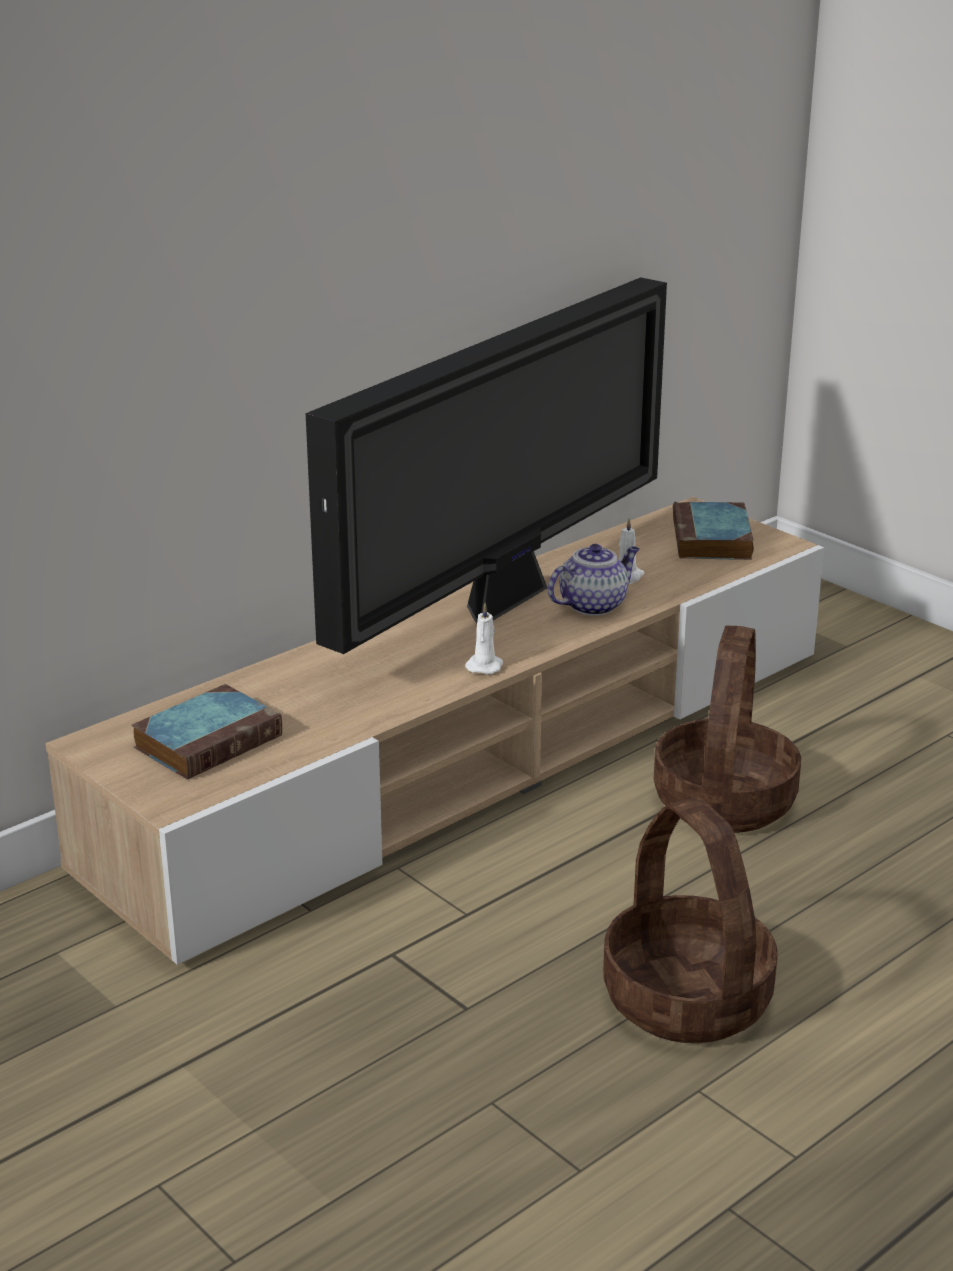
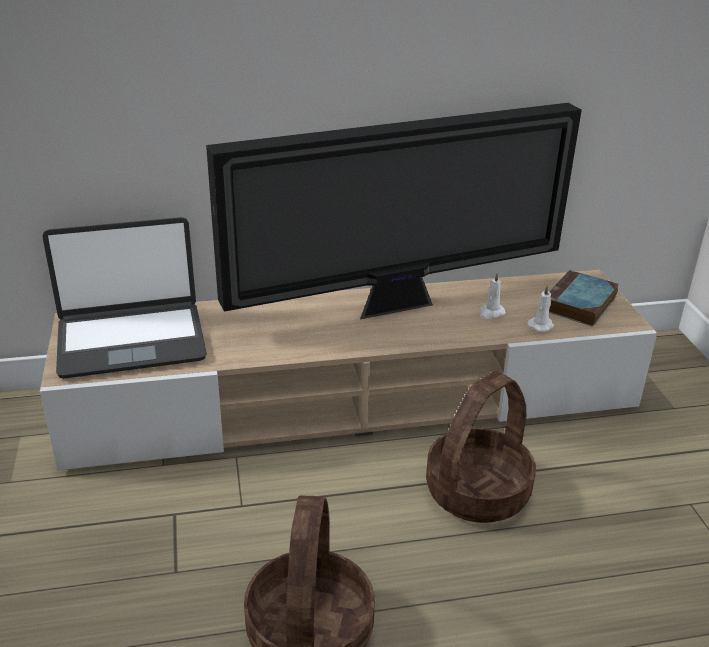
camera: 30 degrees right, 5 degrees up
(209, 740) = (131, 340): book -> laptop
(485, 666) = (334, 346): white candle -> white candle (541, 325)
(593, 605) = (448, 326): teapot -> none

